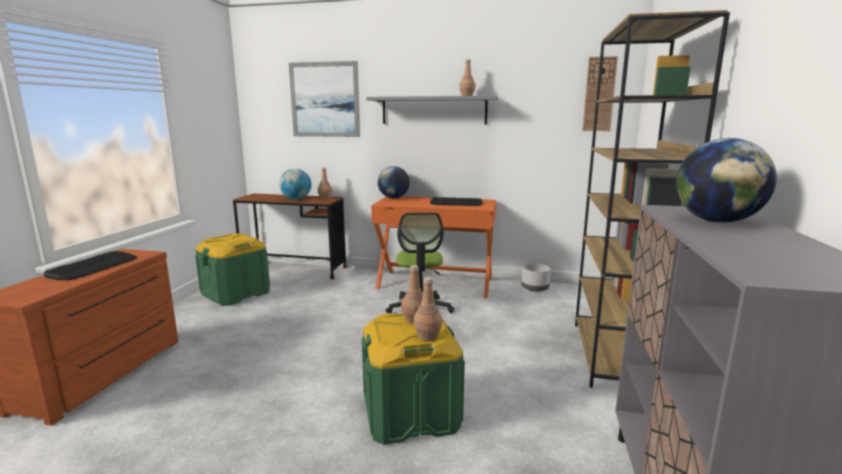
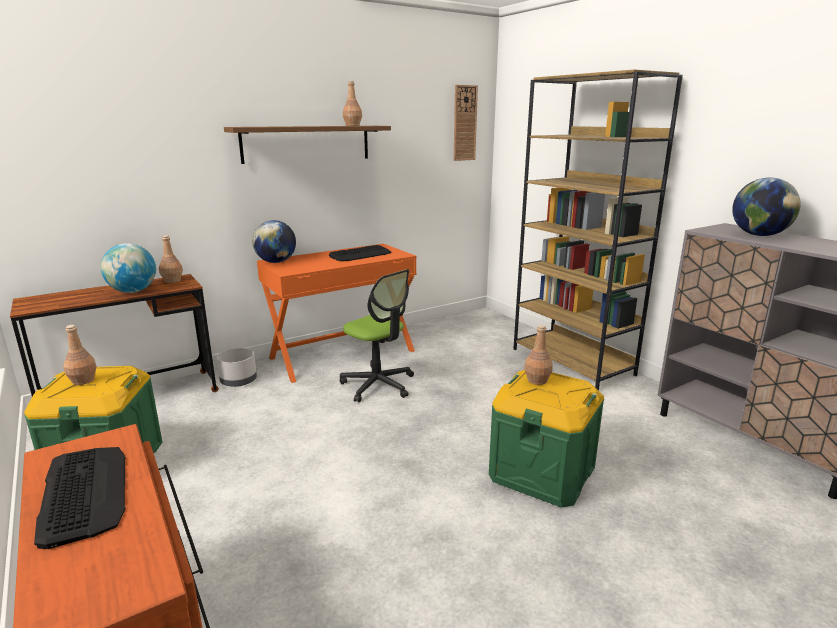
camera: 45 degrees left, 5 degrees up
(324, 100) = (143, 131): picture -> none
(428, 336) = (576, 388): brown bottle -> brown bottle (83, 380)
(434, 110) = (307, 143): grey shelf -> brown shelf
(534, 288) = (433, 328): grey planter -> grey planter (238, 381)

